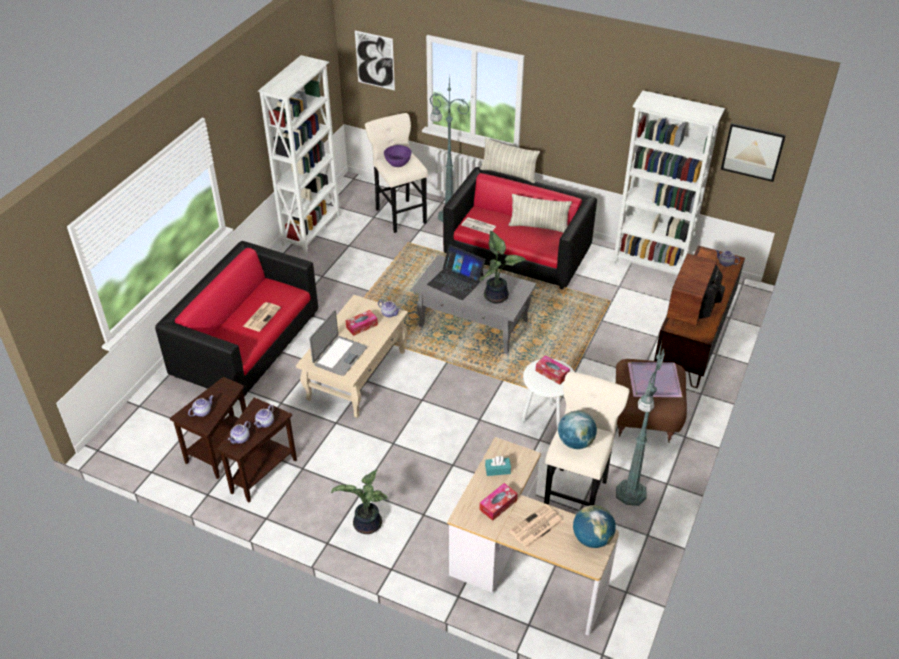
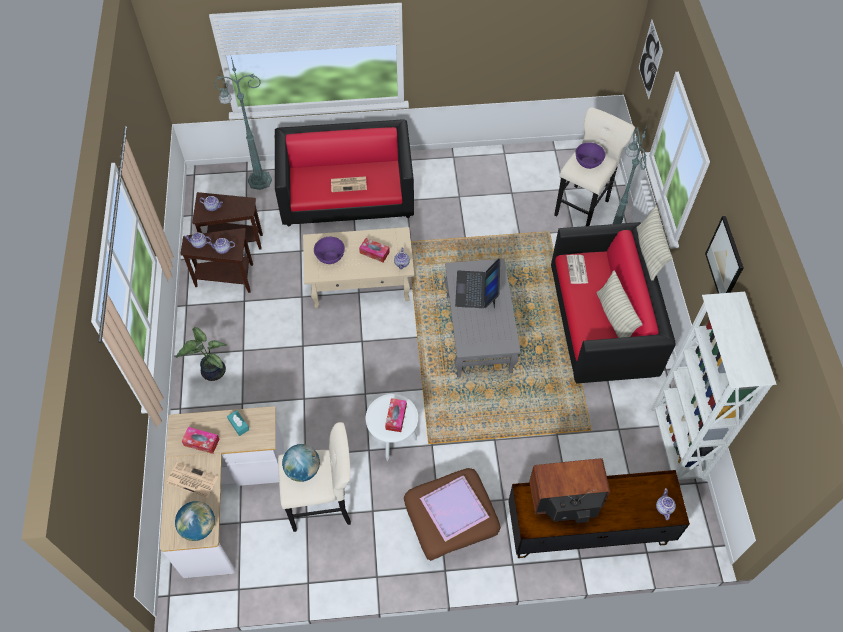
camera: 60 degrees right, 15 degrees up
(312, 230) = (512, 158): white bookcase -> none
(339, 356) = (330, 257): laptop -> purple bowl
(497, 295) = (480, 329): potted plant -> none
(630, 494) = (347, 550): green floor lamp -> green floor lamp (258, 180)
(752, 151) = (775, 450): picture -> picture (725, 260)

